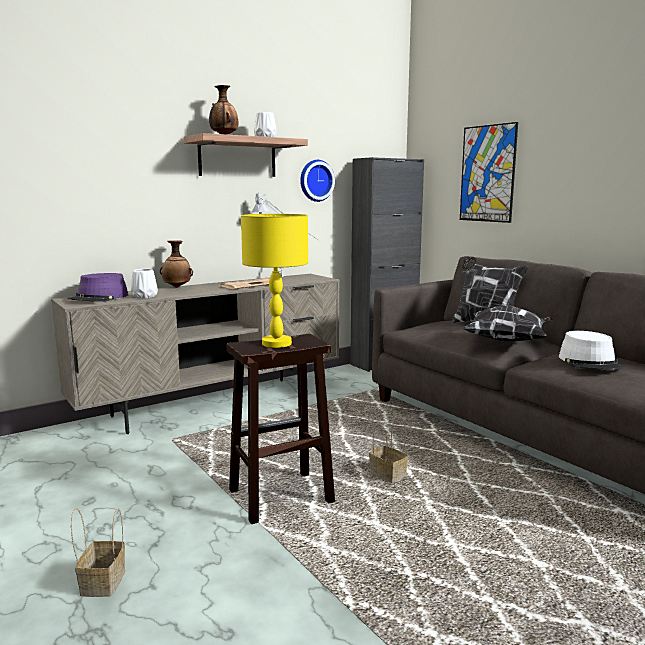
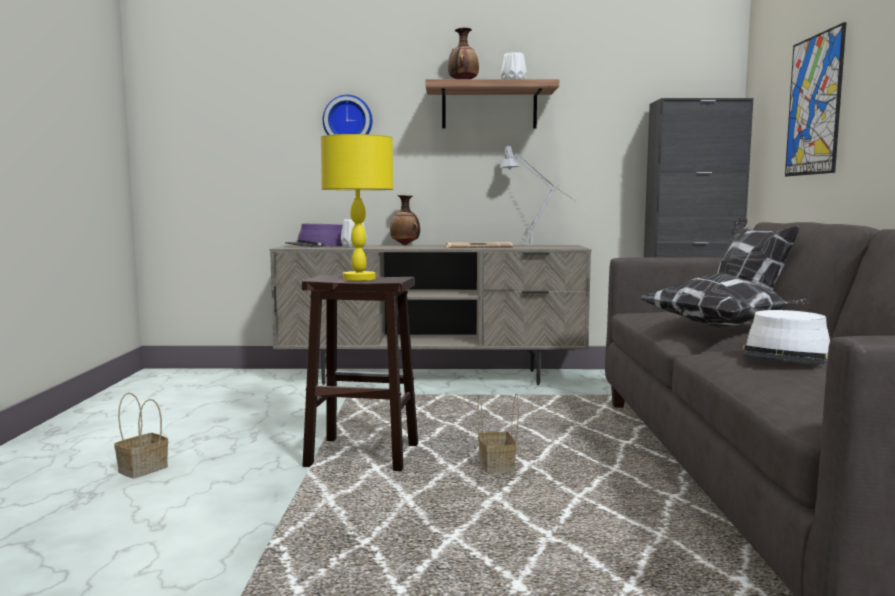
camera: 35 degrees right, 5 degrees down
(315, 180) = (593, 132): wall clock -> wall clock (348, 120)

